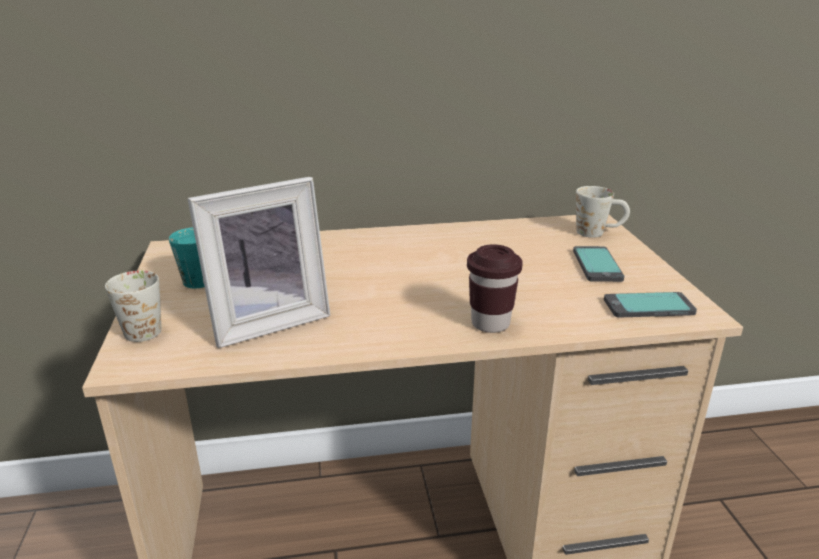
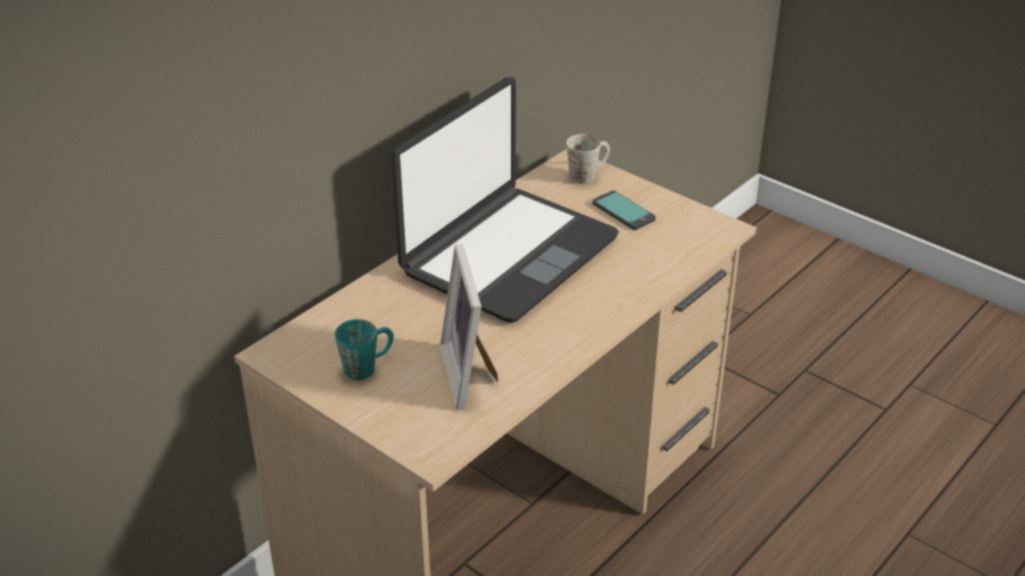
camera: 40 degrees left, 10 degrees up
(147, 326) = (393, 424): white mug -> none
(267, 321) = (471, 374): picture frame -> picture frame turned 150 degrees clockwise
(441, 257) = (508, 254): none -> laptop
(490, 323) = (616, 299): brown cup -> none
(648, 307) = (692, 236): phone -> none

